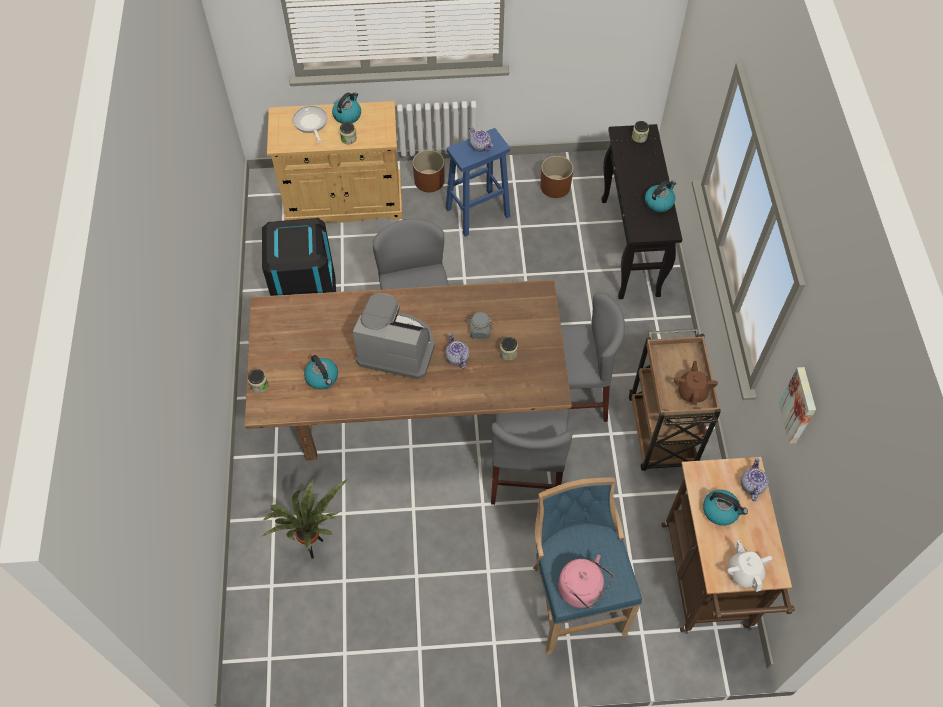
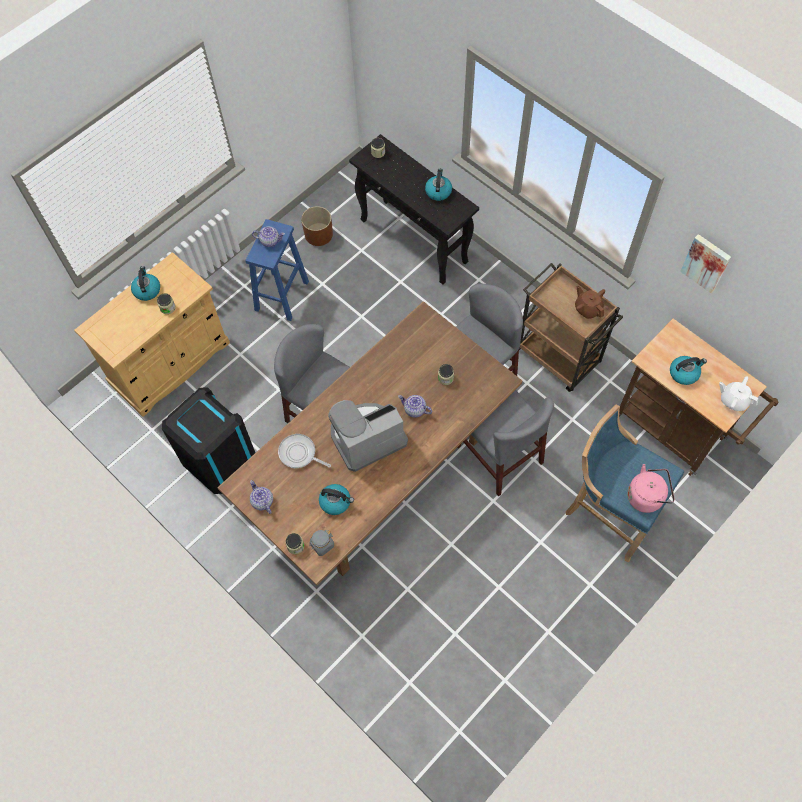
camera: 40 degrees left, 5 degrees up
(311, 123) = (124, 317): frying pan -> frying pan (299, 454)
(314, 546) = (410, 630): potted plant -> none
(429, 180) = (220, 298): brown planter -> none
(480, 331) = (411, 378): grey jar -> grey jar (322, 545)
(751, 485) = (685, 341): teapot -> teapot (262, 501)

